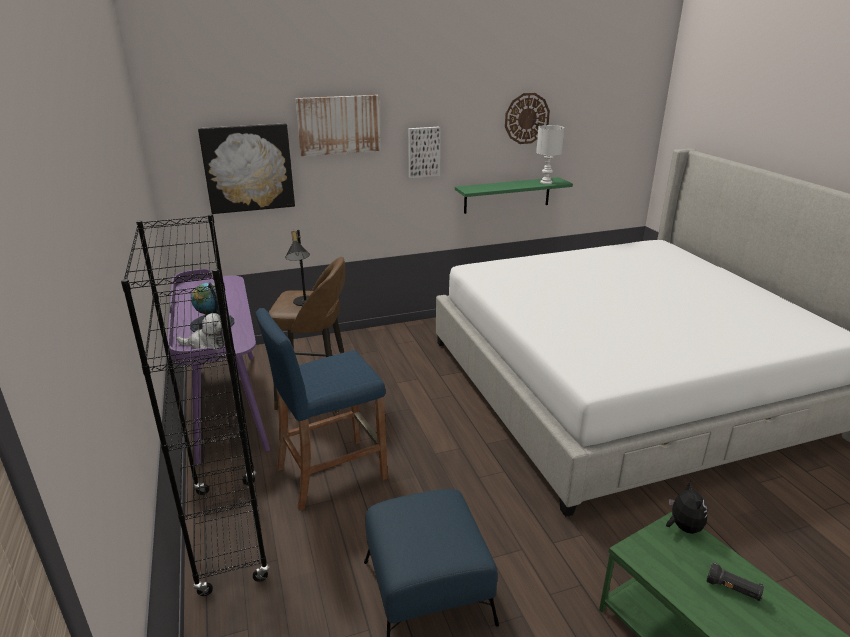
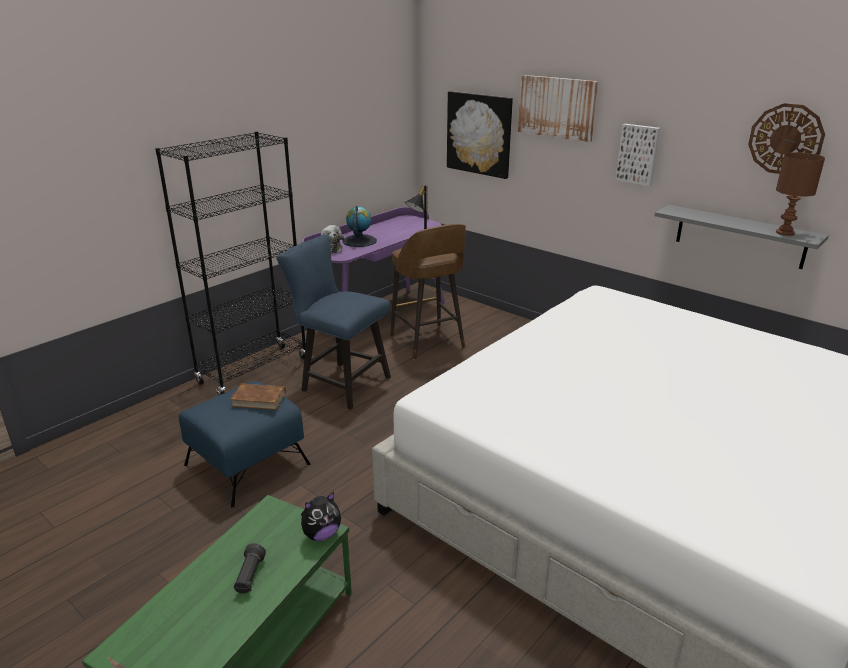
camera: 60 degrees right, 0 degrees up
(331, 473) = (340, 383): blue stool -> blue chair
(431, 509) = (258, 399): none -> brown book
(507, 195) = (740, 236): green shelf -> grey shelf
(546, 182) = (784, 233): white table lamp -> brown table lamp

